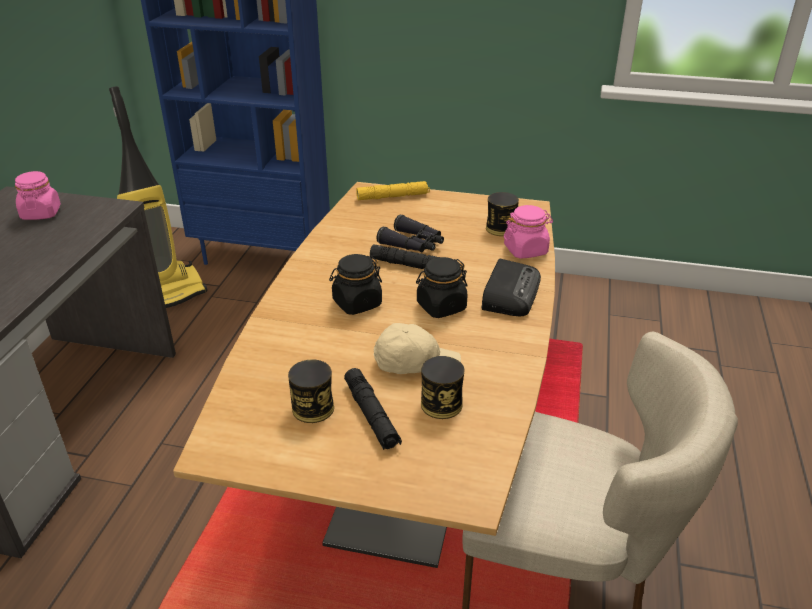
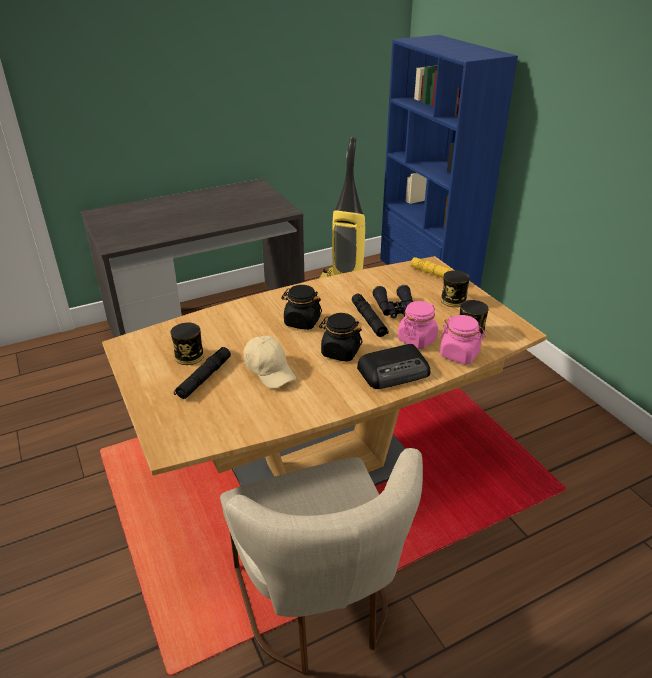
camera: 50 degrees right, 0 degrees up
(41, 213) = (252, 198): pink jar -> pink jar (417, 339)
(441, 404) = (241, 398): can -> can (453, 300)

